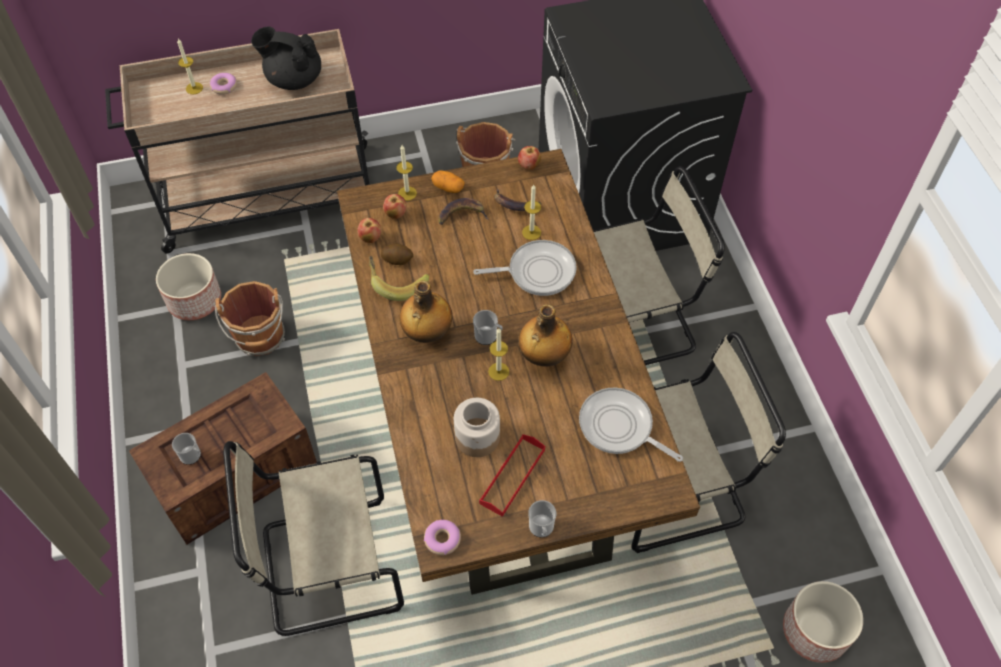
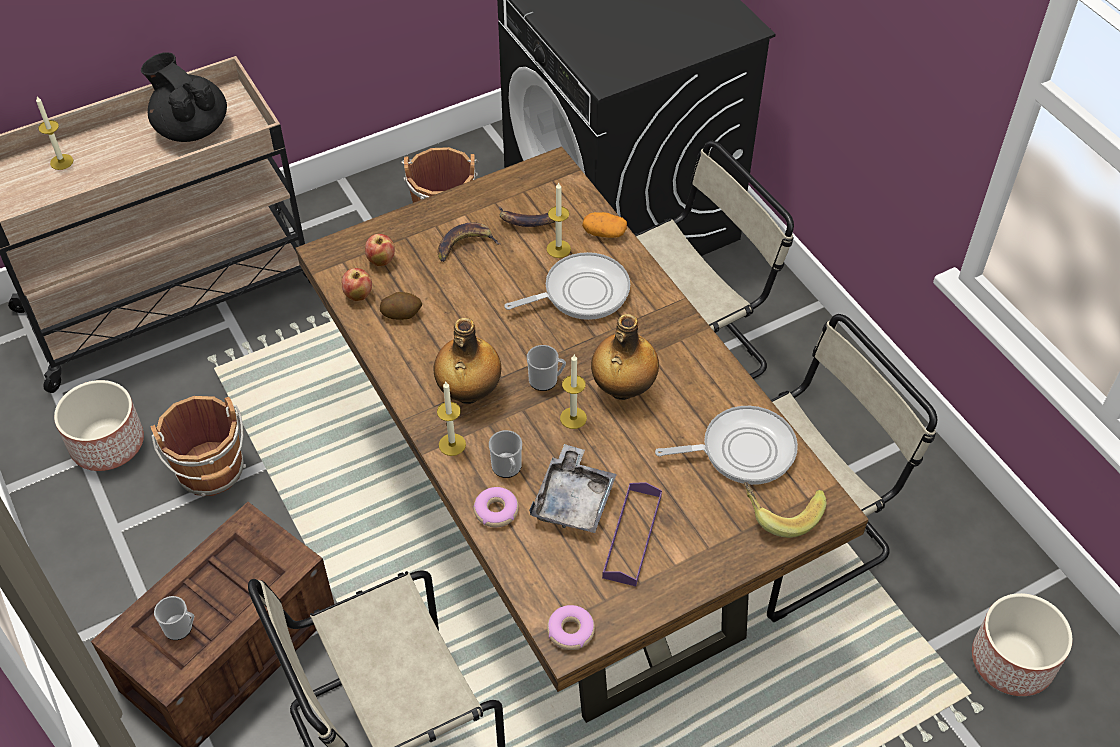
camera: 15 degrees left, 5 degrees down
(224, 87) = (101, 153): donut -> donut (496, 511)
(293, 79) = (191, 128): black teapot -> black teapot turned 45 degrees clockwise
(397, 283) = (411, 341): banana -> banana (781, 512)
(407, 193) = (387, 233): candle -> candle (452, 444)
(448, 187) = (437, 217): potato -> potato (604, 233)
(478, 437) = (573, 500): jar -> grey tray
(512, 476) = (632, 536): red tray -> purple tray
(529, 166) = (529, 173): apple -> none
(541, 529) = (689, 589): mug -> mug (507, 469)
(619, 427) = (742, 450): frying pan -> frying pan turned 150 degrees clockwise

